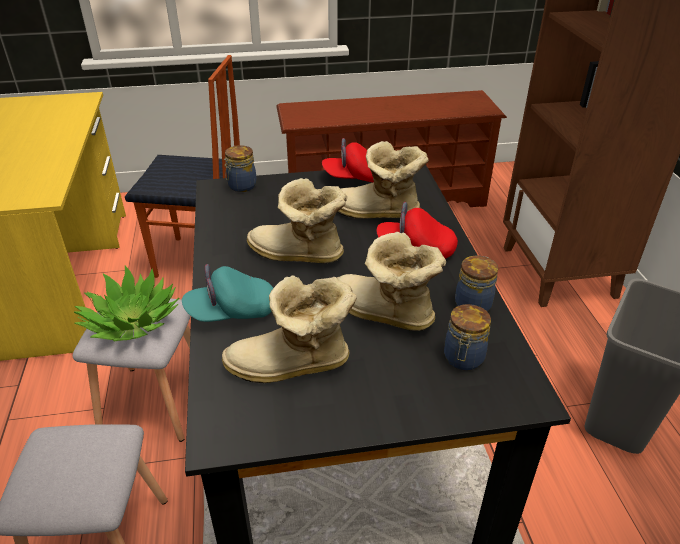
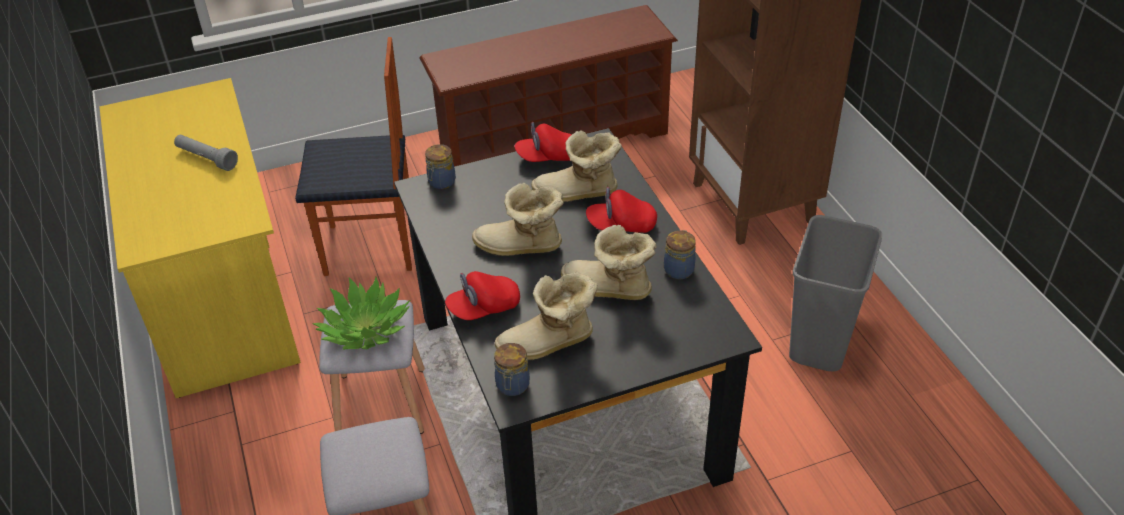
camera: 10 degrees left, 5 degrees up
(41, 143) = (206, 159): none -> grey flashlight
(231, 312) = (484, 308): turquoise cap -> red cap
(463, 359) = (678, 316): jar -> jar (512, 386)

